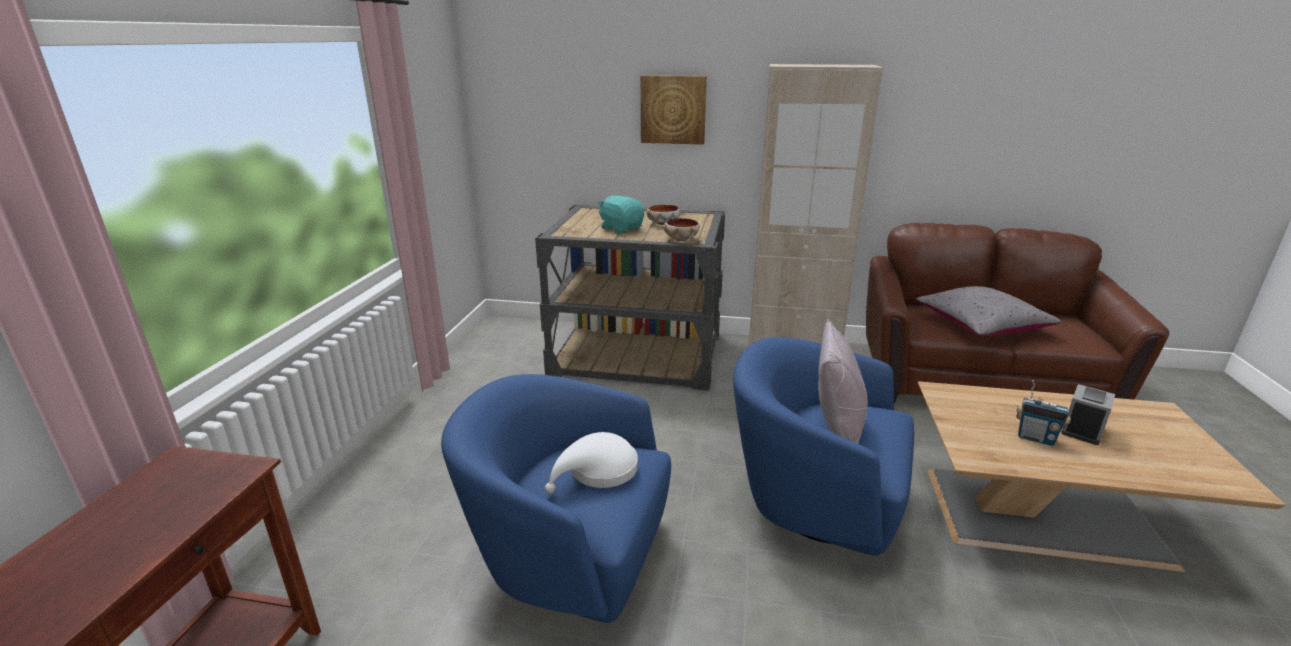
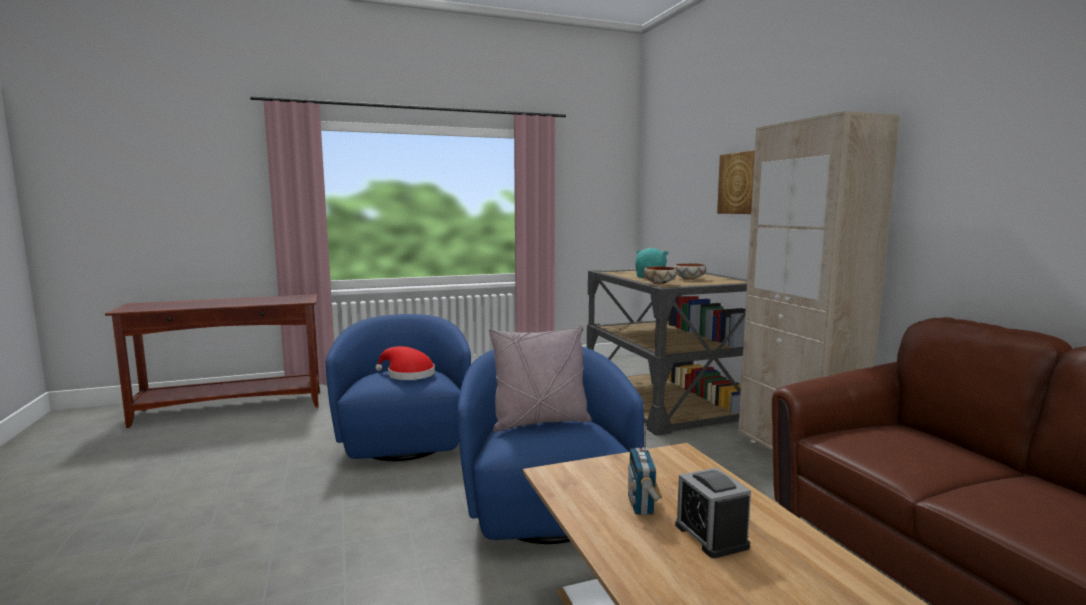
camera: 60 degrees right, 15 degrees down
(598, 471) = (407, 374): white hat -> red hat
(982, 325) = (935, 465): grey pillow -> none
(1082, 430) = (711, 536): alarm clock -> alarm clock turned 60 degrees clockwise

